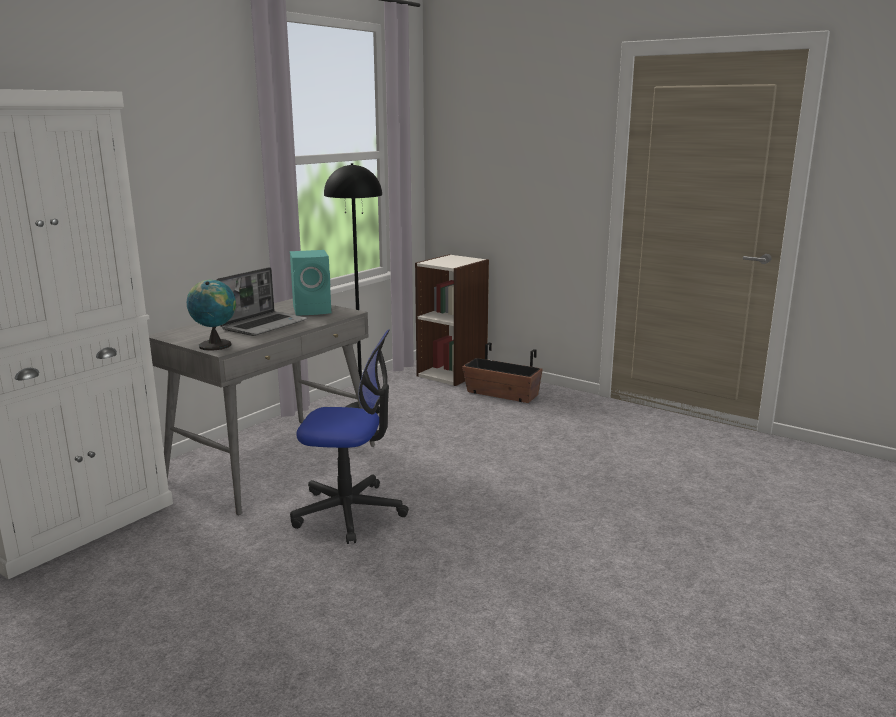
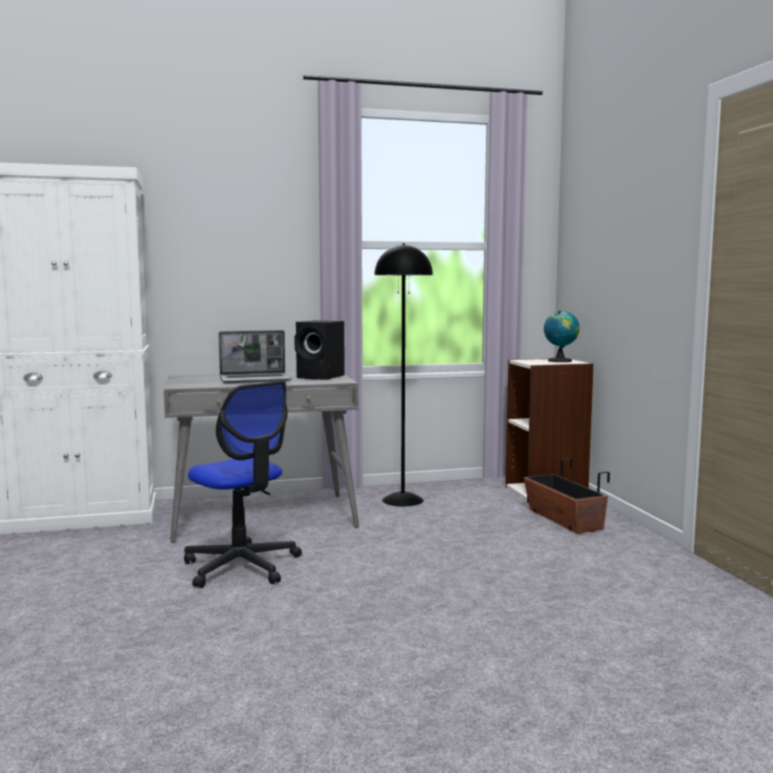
camera: 40 degrees right, 10 degrees down
(215, 345) = (186, 384): globe -> globe (560, 360)
(313, 310) = (322, 377): turquoise speaker -> black speaker

